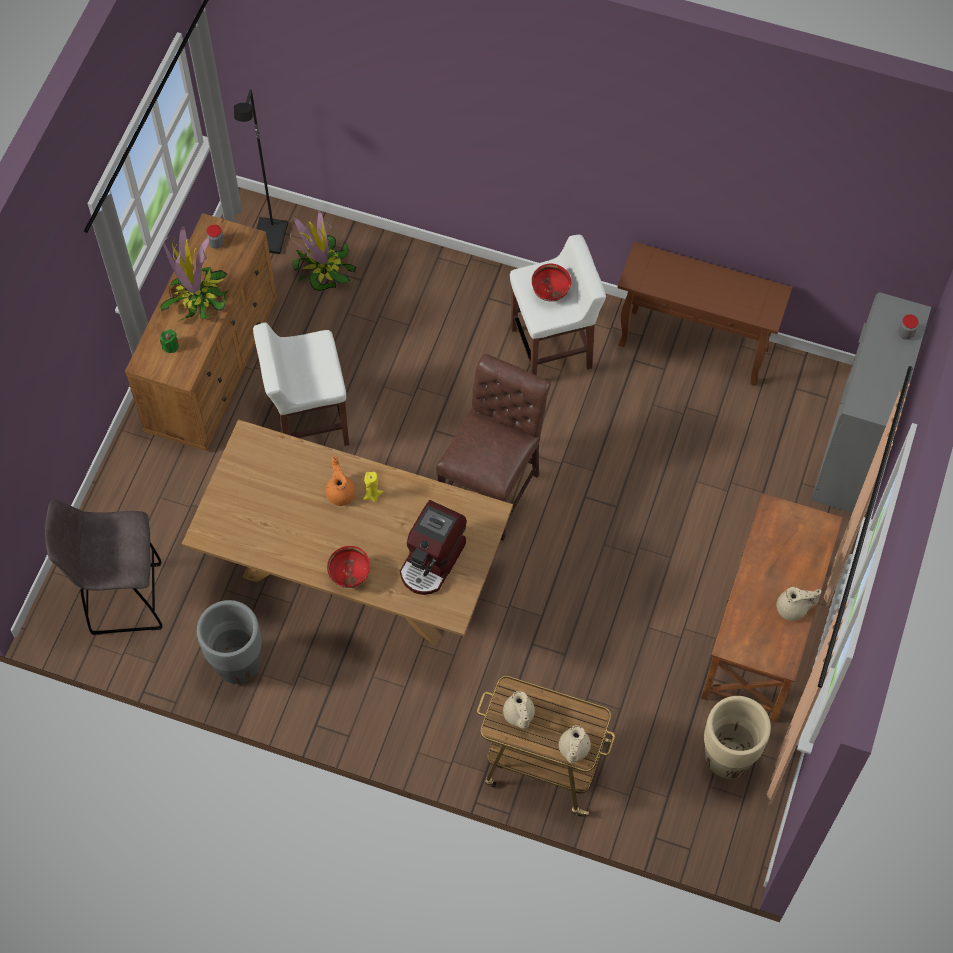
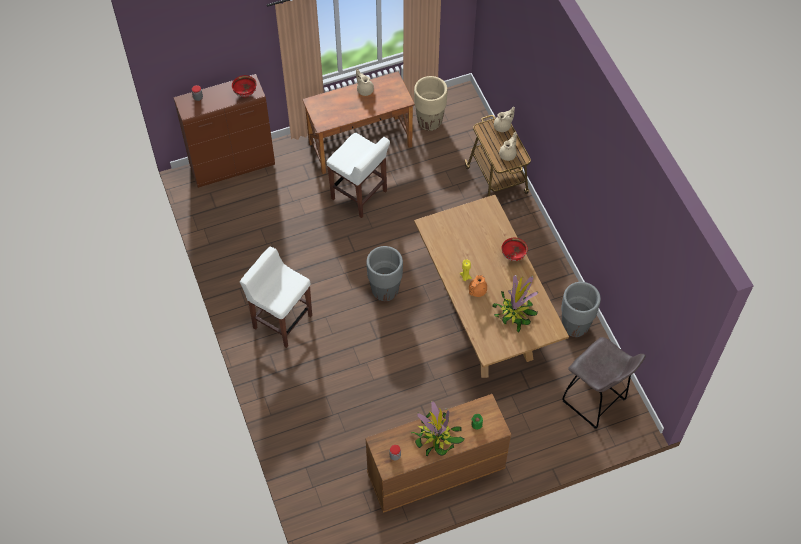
camera: 130 degrees left, 5 degrees down
(271, 238) = (330, 510): black floor lamp -> none
(309, 422) = (425, 398): white stool -> white stool (359, 195)
(322, 267) = (327, 467): potted plant -> potted plant (514, 312)
(432, 561) = (473, 229): coffee machine -> none
(493, 488) = (385, 291): brown chair -> grey planter
(550, 293) = (279, 287): red bowl -> red bowl (245, 93)
(694, 347) = (227, 262): brown console table -> none
(852, 452) = (233, 166): grey cabinet -> brown cabinet

